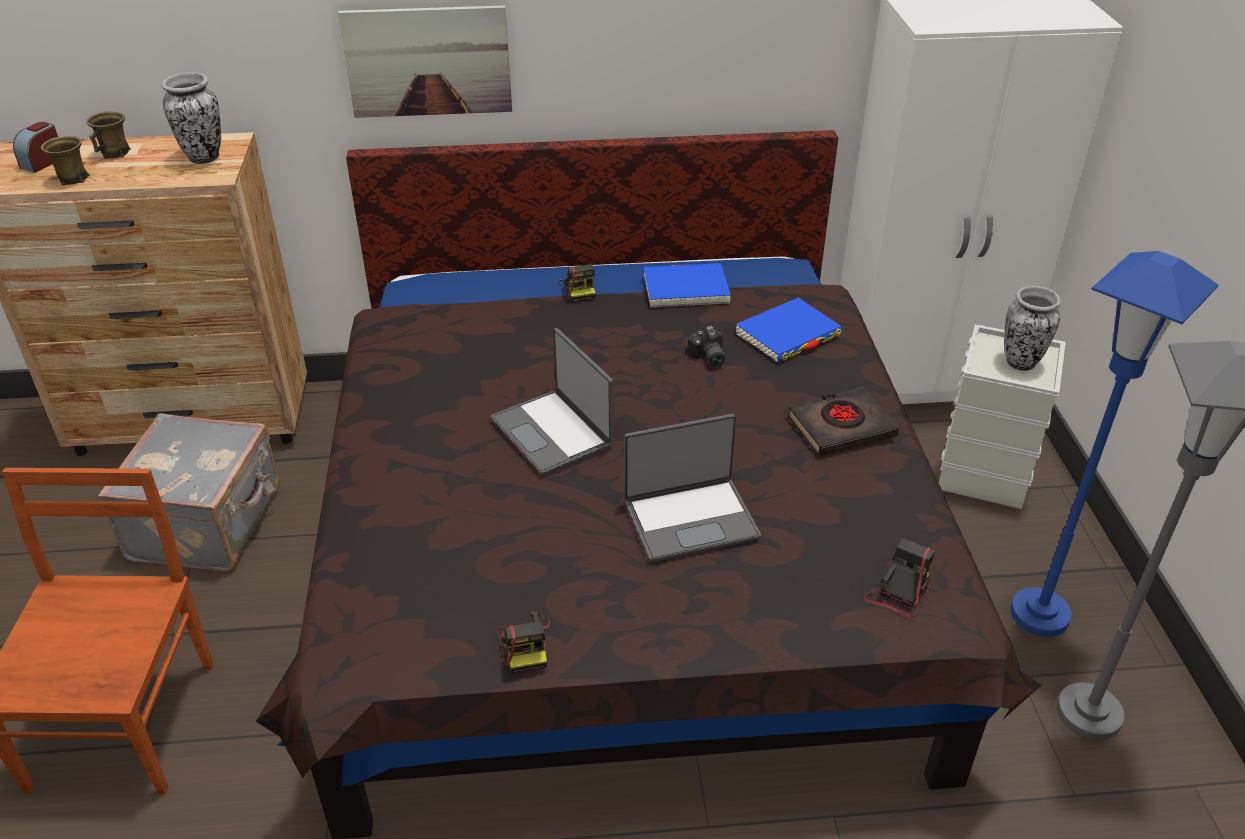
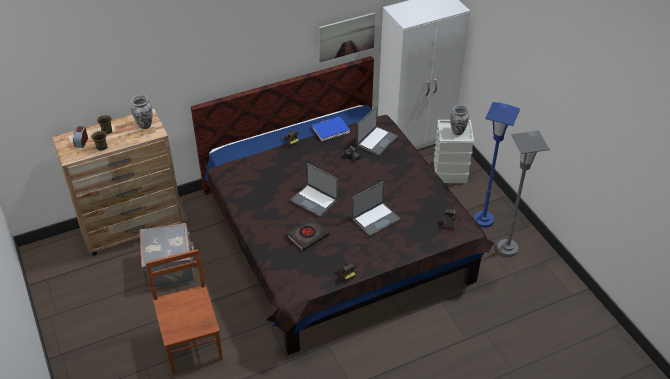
camera: 20 degrees left, 5 degrees up
(428, 61) = (220, 67): picture -> picture (346, 37)
(788, 334) = (376, 141): blue book -> laptop
(841, 427) = (409, 174): black book -> black book (307, 236)

